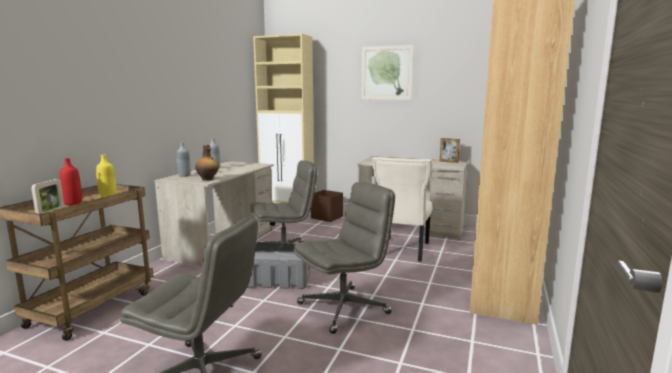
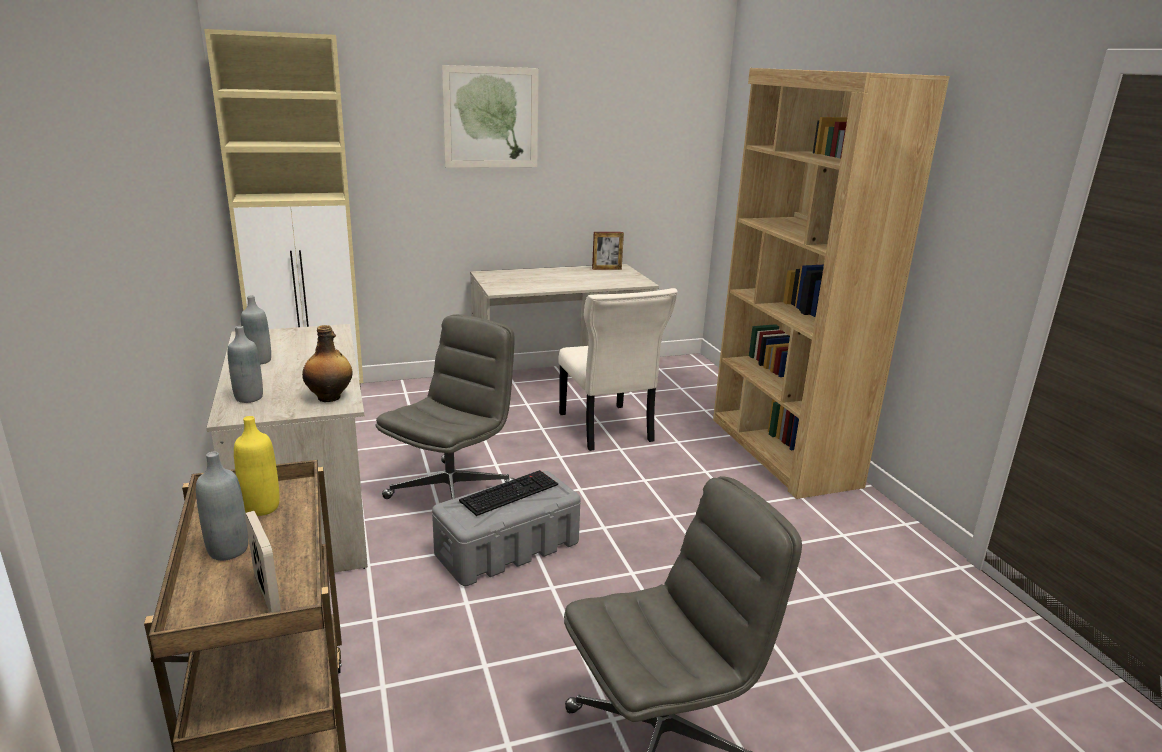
camera: 40 degrees left, 10 degrees up
(73, 203) = (228, 550): red bottle -> grey bottle
(327, 217) = (409, 397): brown storage box -> none
(344, 308) = (670, 551): grey office chair -> none

